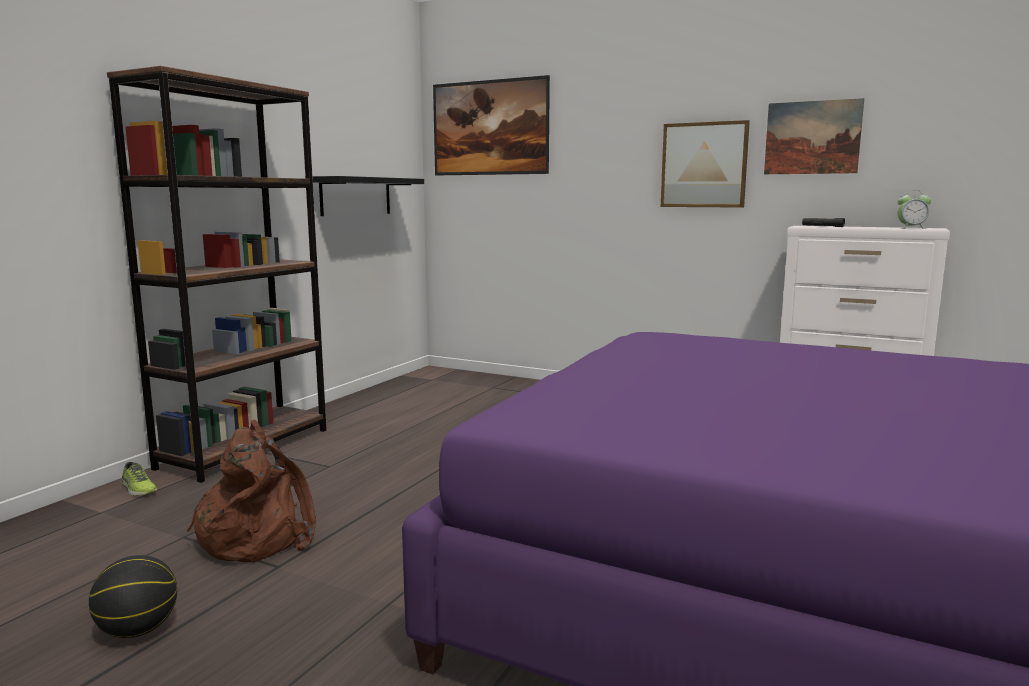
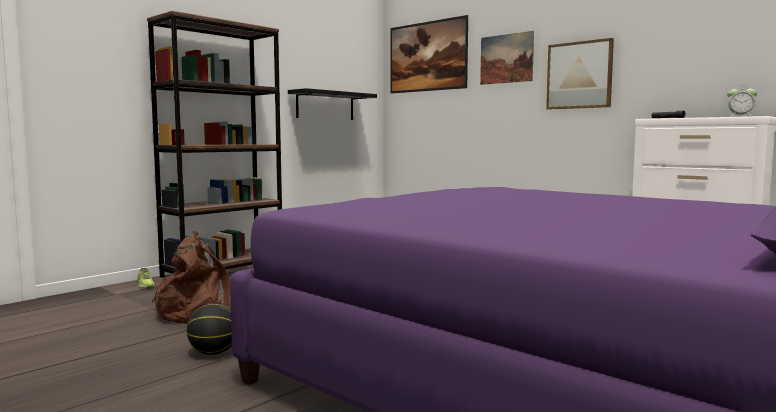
camera: 15 degrees right, 5 degrees down
(138, 630) = (96, 346): basketball -> basketball (214, 352)
(812, 137) = (663, 48): picture -> picture (506, 58)

